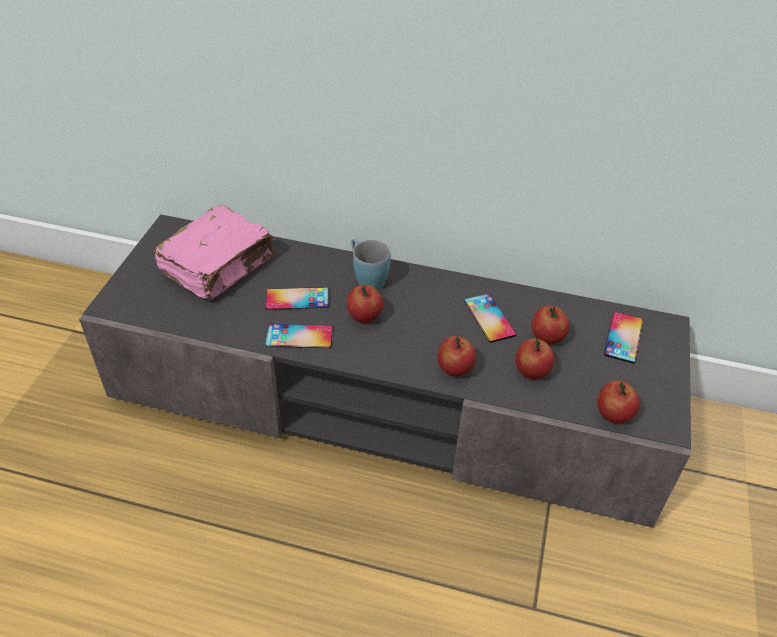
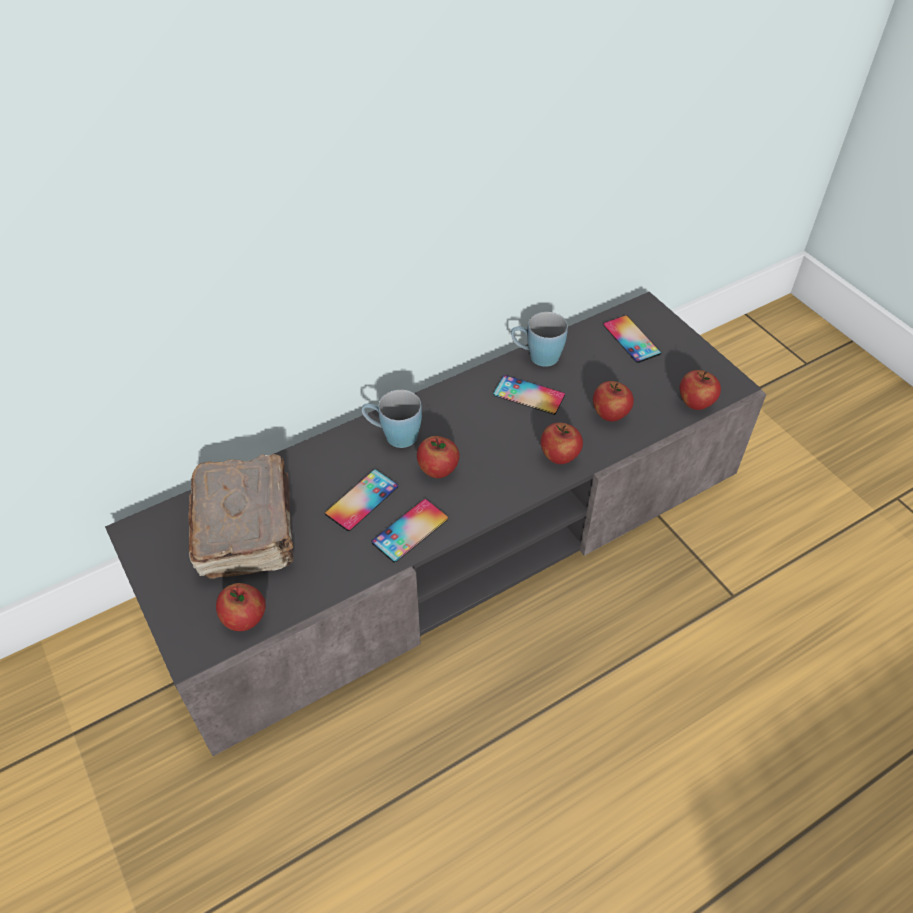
camera: 45 degrees left, 5 degrees up
(220, 266) = (248, 528): pink book -> brown book
(530, 299) = (536, 356): none -> blue mug
(547, 338) = (586, 379): apple -> apple (245, 619)

